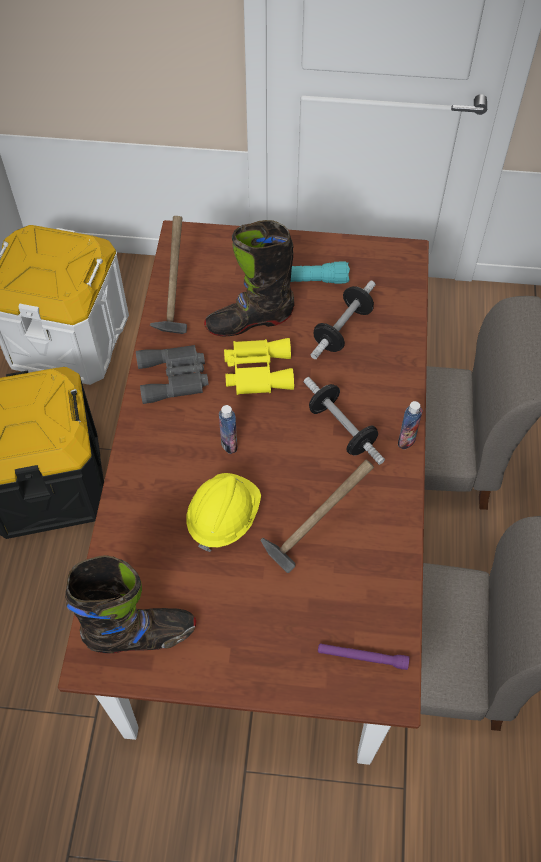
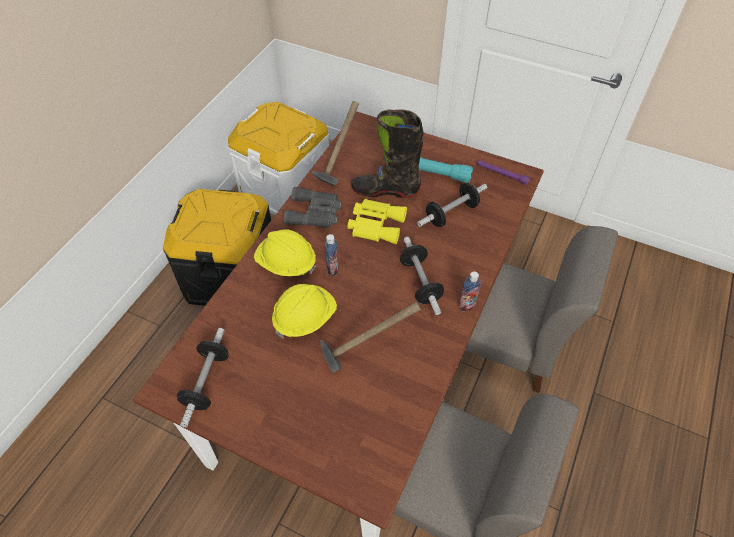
camera: 20 degrees right, 5 degrees down
(141, 636) = (207, 382): black boot -> dumbbell
(168, 455) = (286, 263): none -> yellow hard hat
(362, 657) = (362, 456): purple flashlight -> purple flashlight (501, 174)

